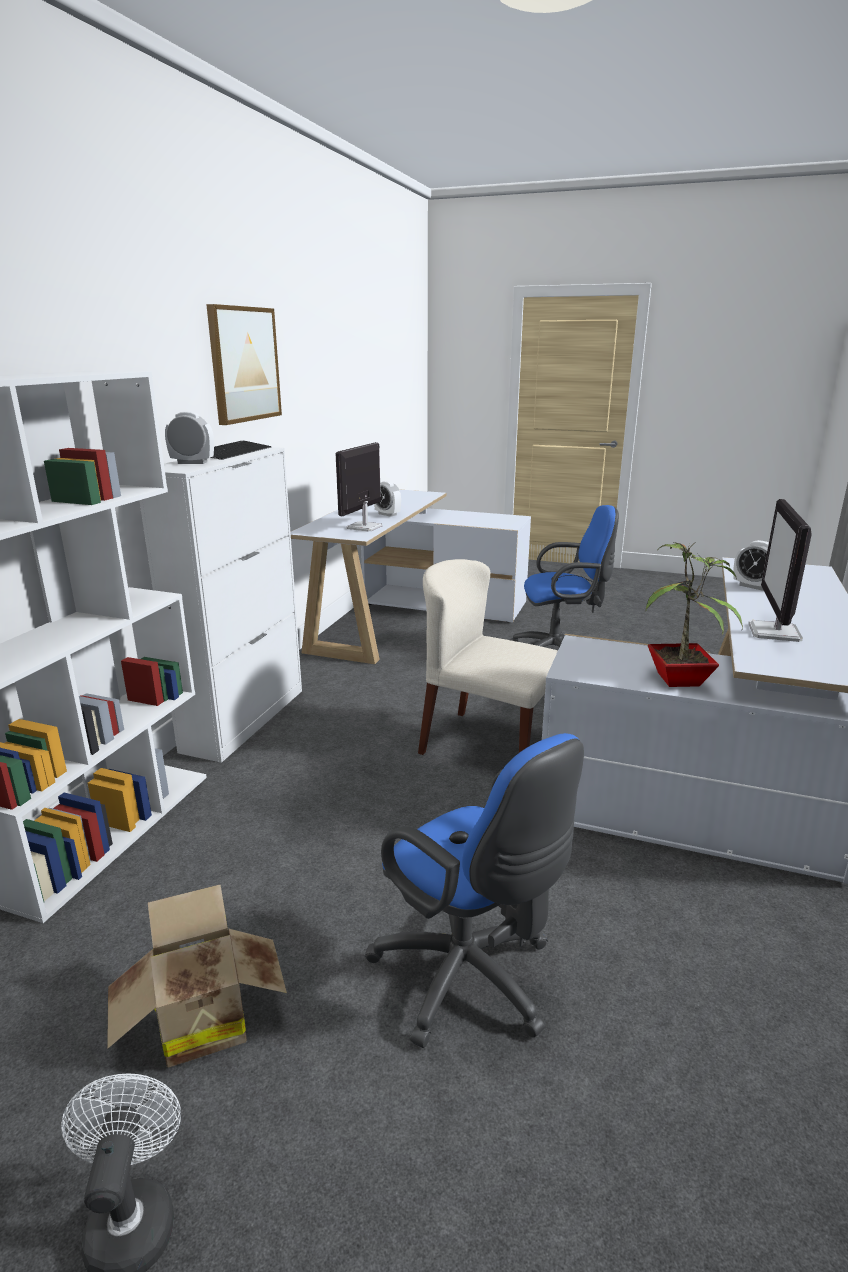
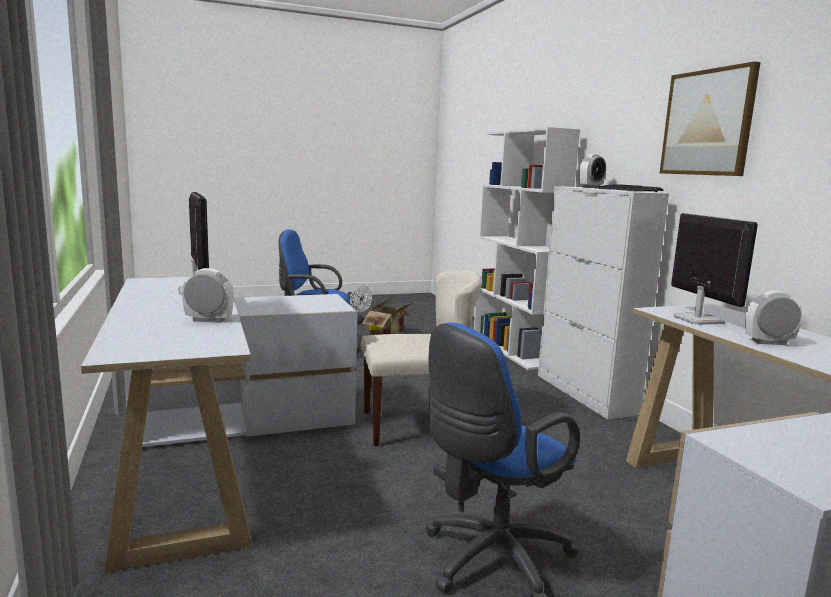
camera: 140 degrees right, 10 degrees down
(681, 680) = (258, 301): potted plant -> none

